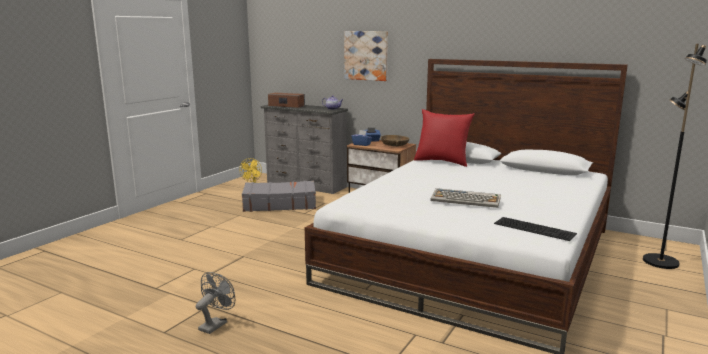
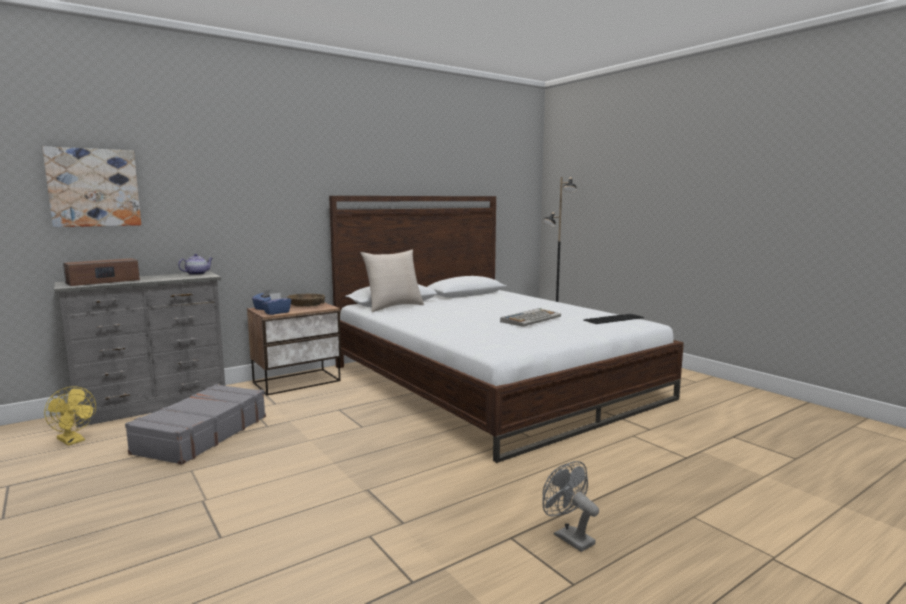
camera: 65 degrees left, 5 degrees down
(366, 55) = (234, 194): picture -> picture (94, 187)
(442, 161) = (393, 307): red pillow -> beige pillow

